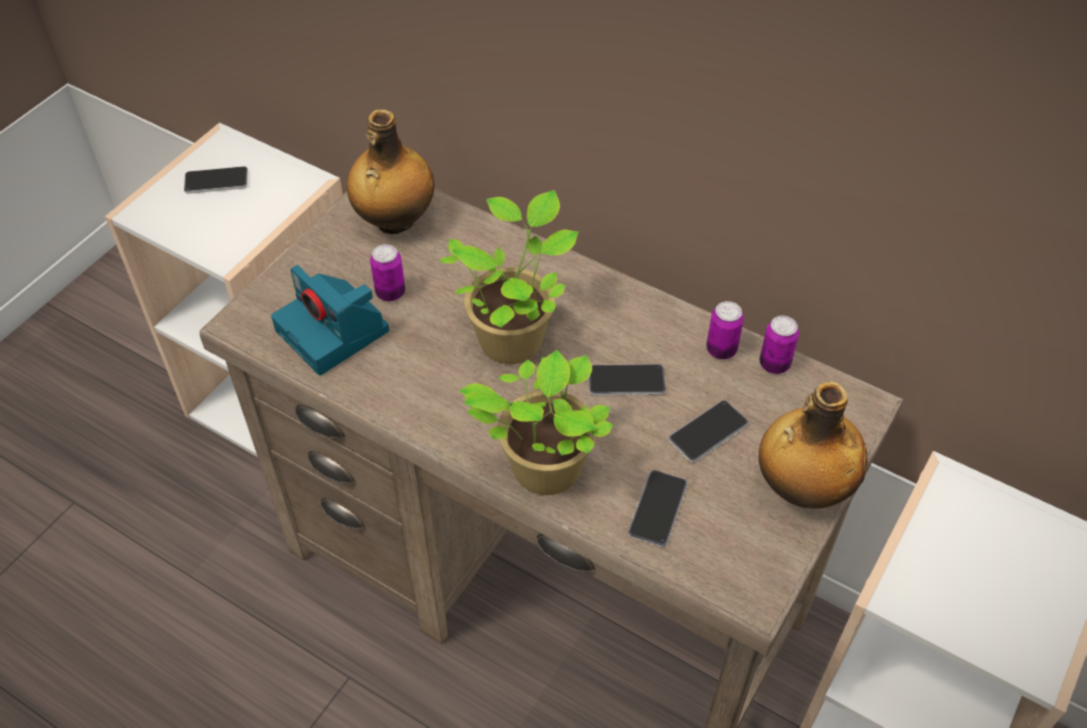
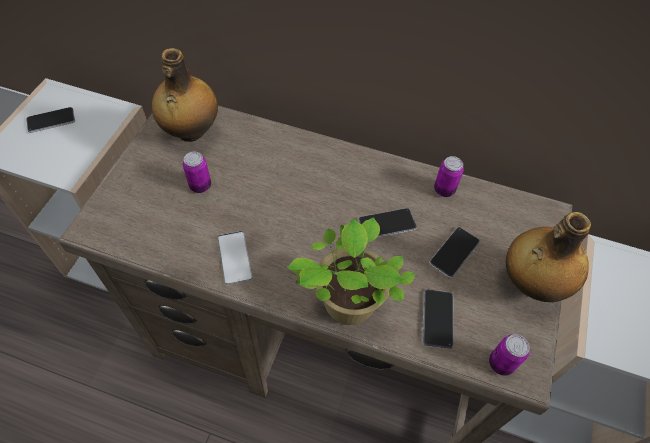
camera: 15 degrees left, 5 degrees up
(334, 332) = (165, 223): camera -> none
(413, 388) = (234, 257): none -> phone
(513, 337) = (298, 205): potted plant -> none
(774, 364) = (482, 194): can -> can (501, 363)

